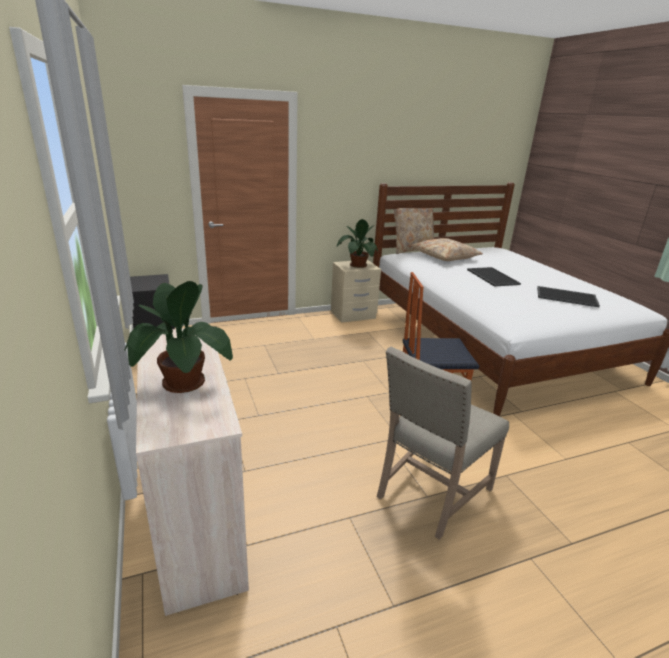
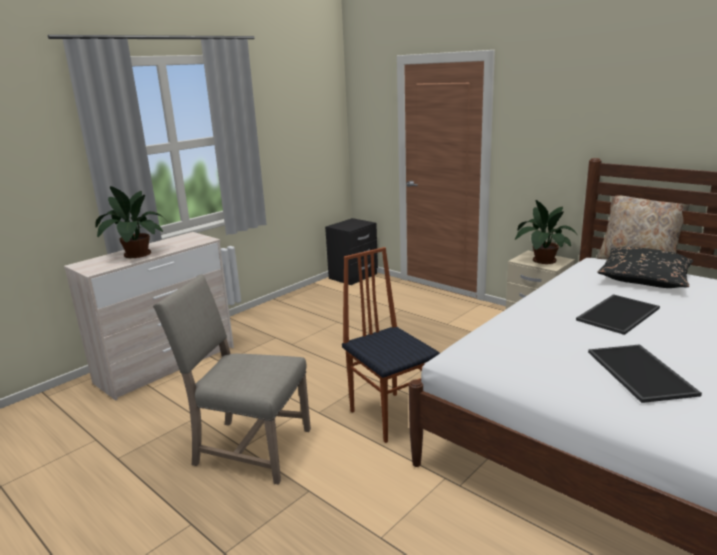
camera: 65 degrees right, 5 degrees down
(445, 257) = (644, 278): beige pillow -> black pillow

